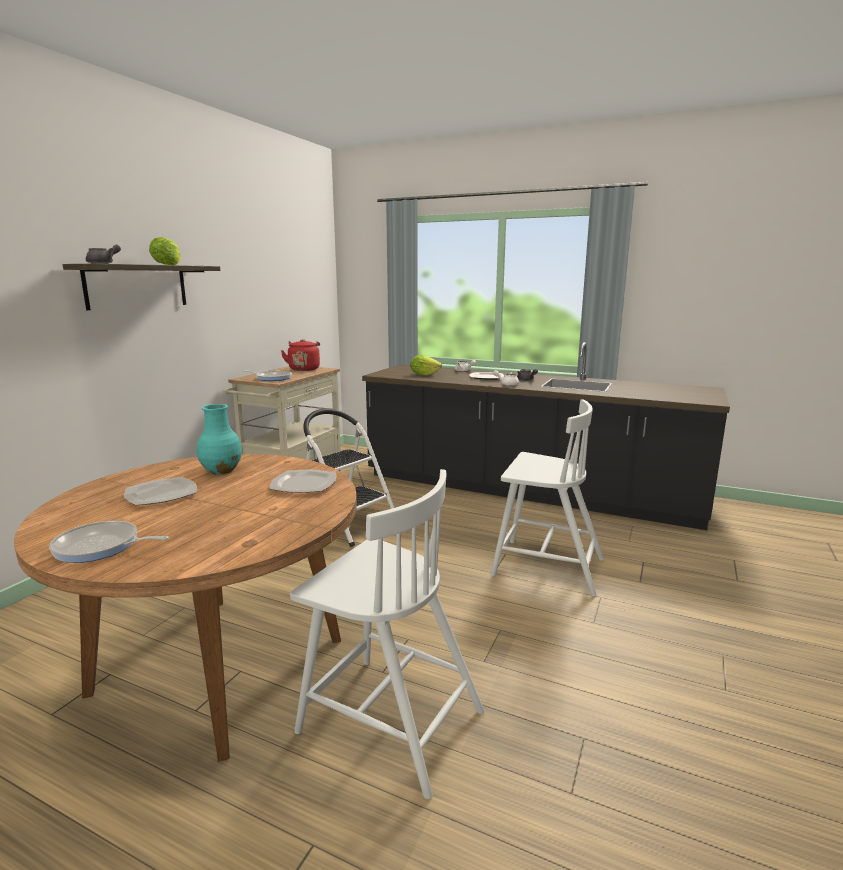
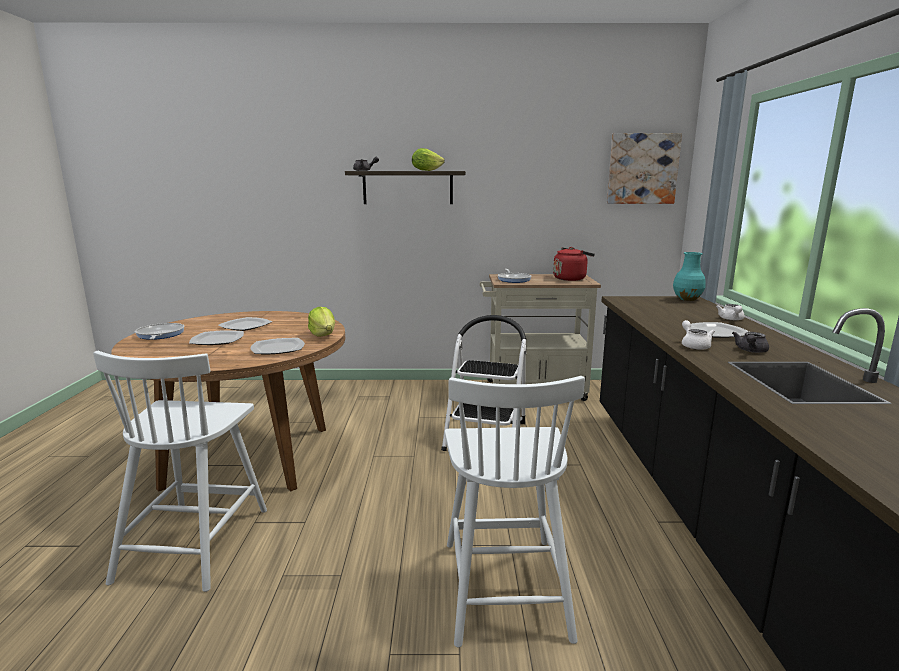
camera: 65 degrees right, 0 degrees up
(208, 510) = (218, 340): none -> plate
(221, 471) = (297, 326): turquoise vase -> turquoise vase (686, 299)
(313, 266) = (642, 169): none -> picture
(424, 374) = (661, 310): lettuce -> lettuce (323, 335)

